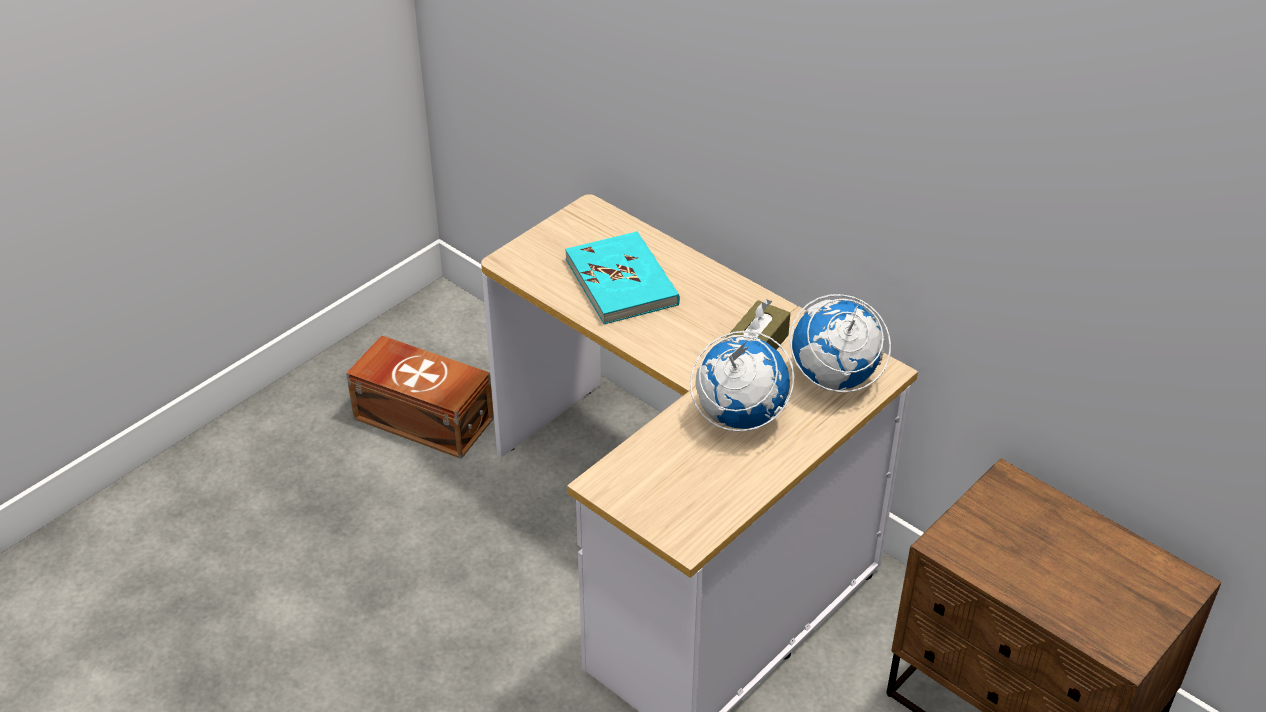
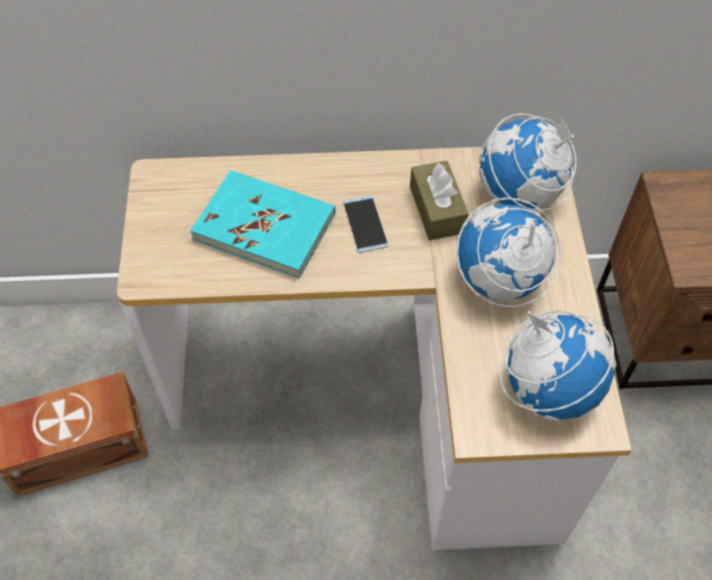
camera: 45 degrees left, 15 degrees up
(682, 496) = (548, 389): none -> globe
(691, 324) = (365, 224): none -> phone

